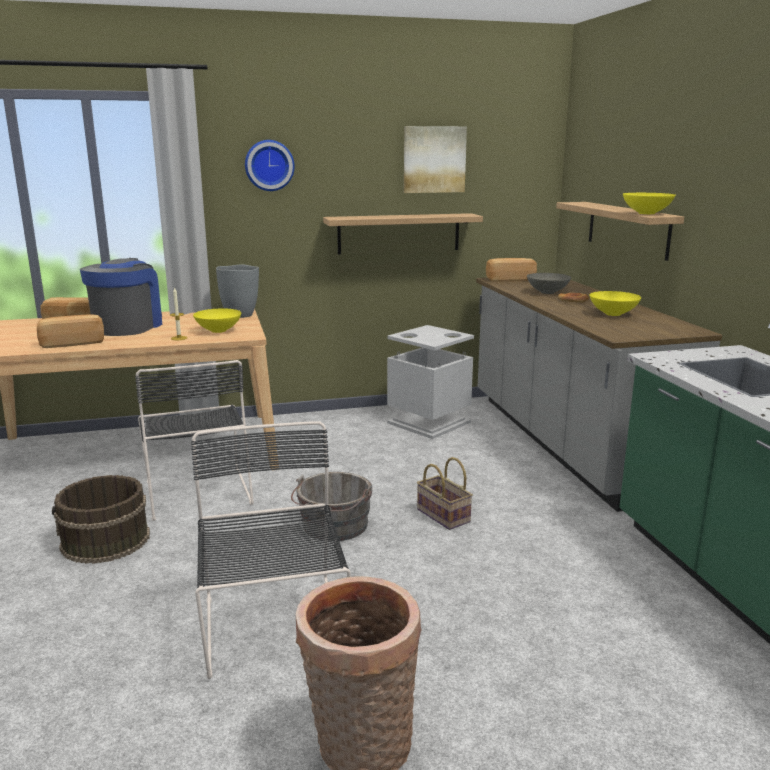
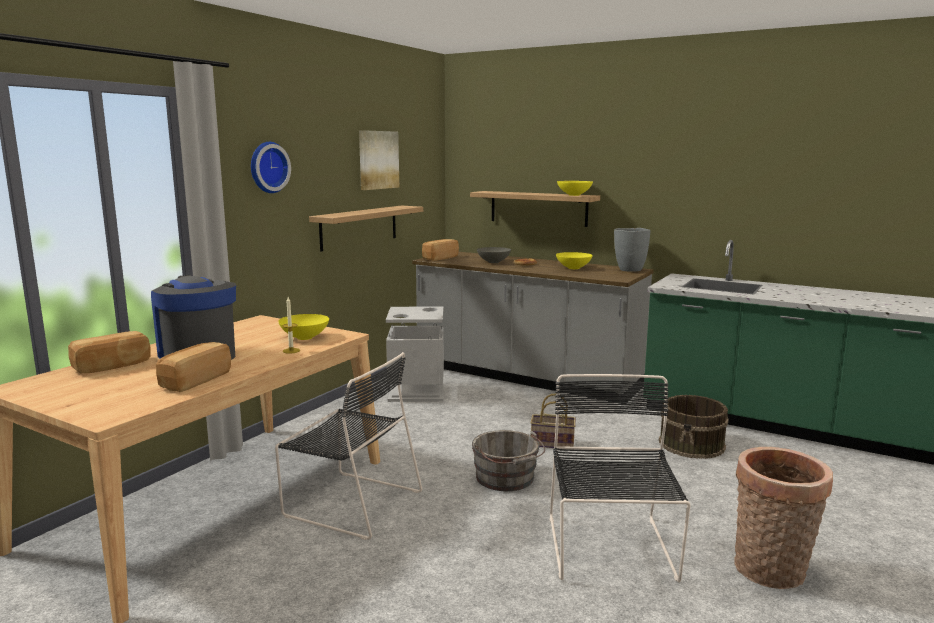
camera: 45 degrees left, 5 degrees down
(105, 541) = (363, 573): brown bucket -> brown bucket (692, 444)
(240, 315) = (276, 323): grey vase -> grey vase (629, 270)
(274, 629) = (610, 551): black chair -> black chair turned 60 degrees clockwise

